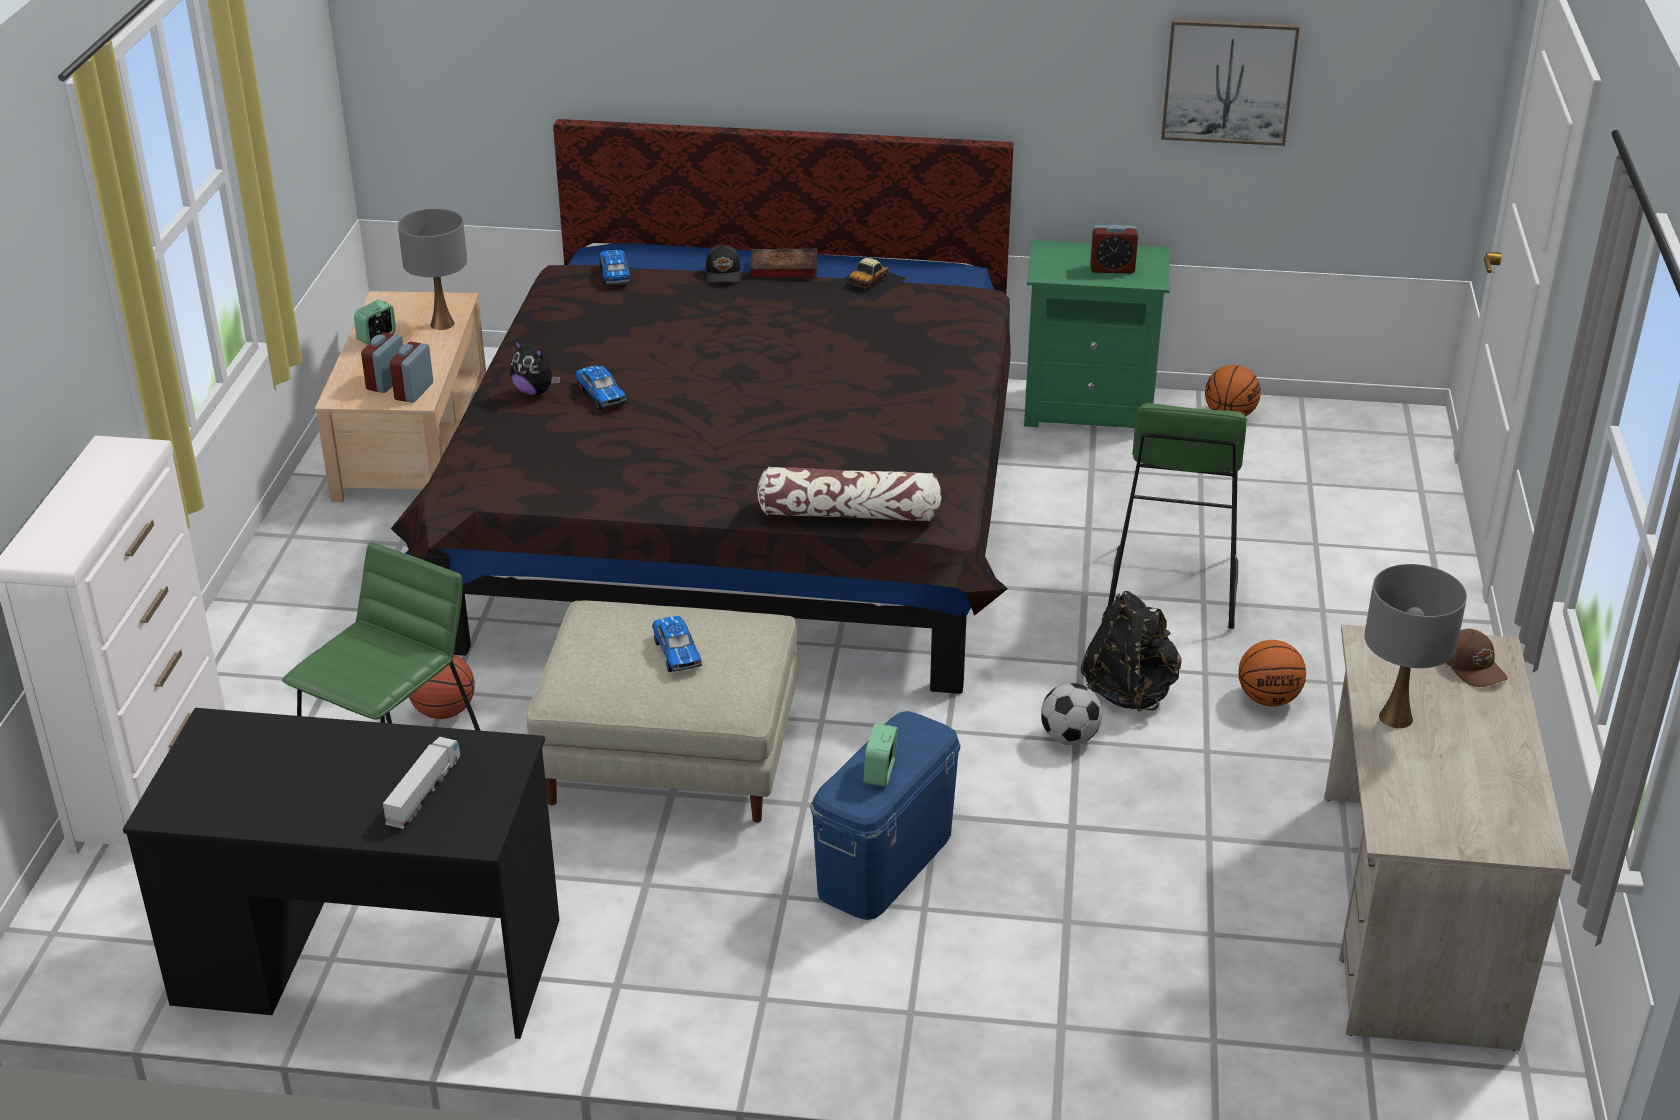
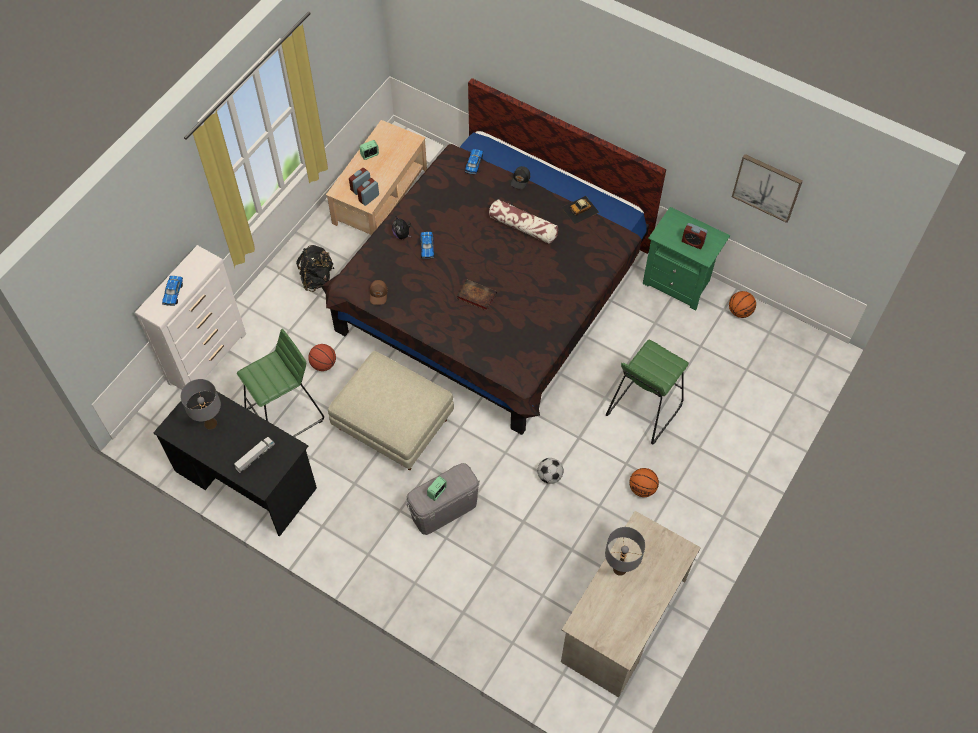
camera: 25 degrees right, 25 degrees up
(442, 324) = (400, 155): grey table lamp -> grey table lamp (210, 423)
(677, 652) = (394, 400): toy car -> toy car (173, 293)
(782, 268) = (548, 185): book -> book (475, 296)
(849, 514) = (486, 361): pillow -> pillow (523, 227)
(885, 863) = (444, 510): blue storage box -> grey storage box
(1130, 691) = (589, 461): black backpack -> black backpack (317, 278)
(1474, 667) = (670, 556): brown cap -> brown cap (379, 294)

